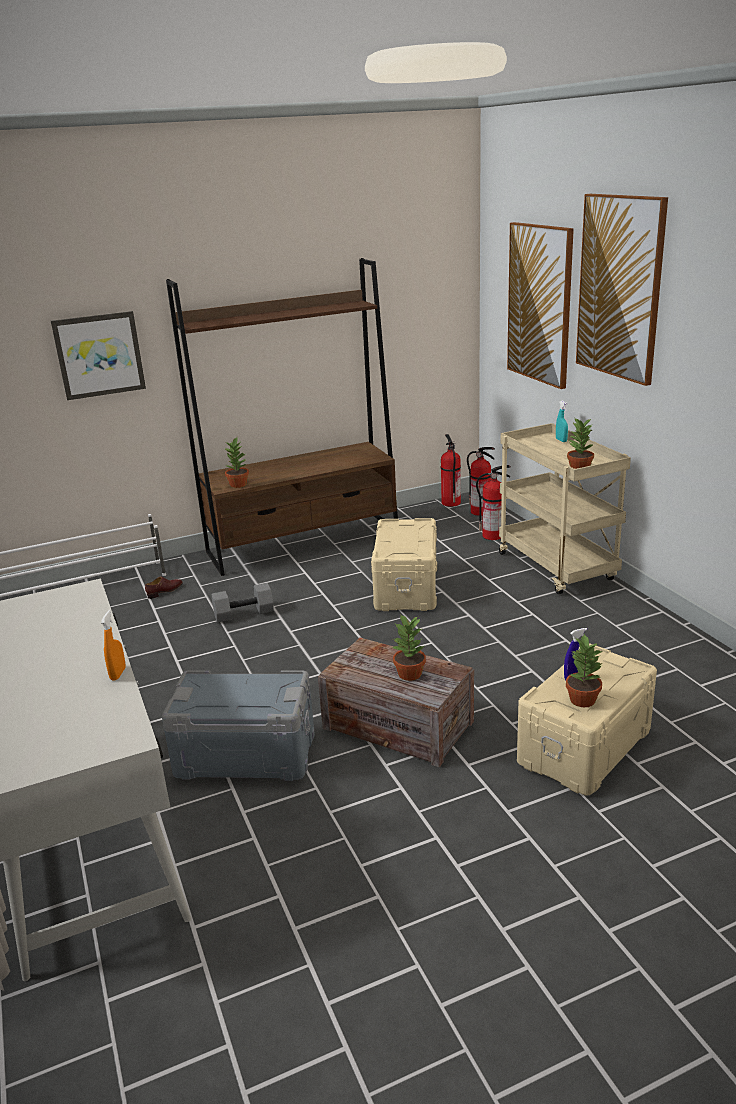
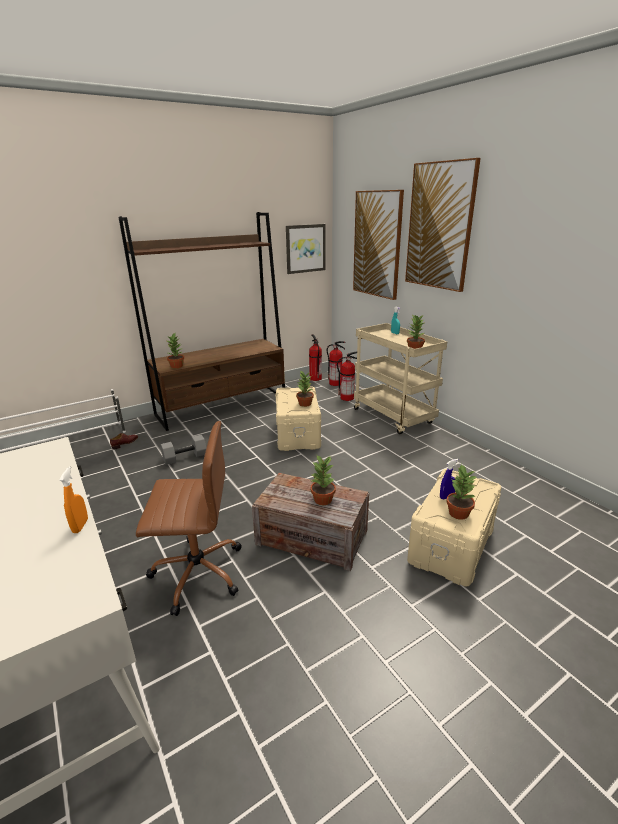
camera: 10 degrees left, 0 degrees up
(99, 355) = (68, 271): picture -> picture (305, 248)
(245, 755) = (196, 572): grey storage box -> brown office chair
(414, 544) = (304, 404): none -> potted plant

